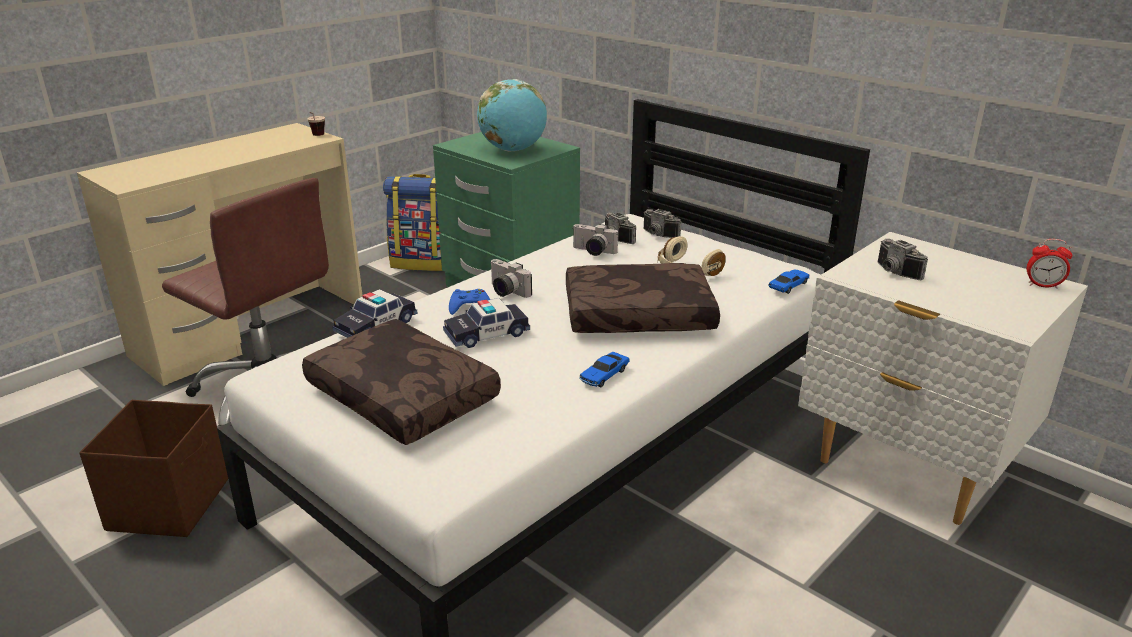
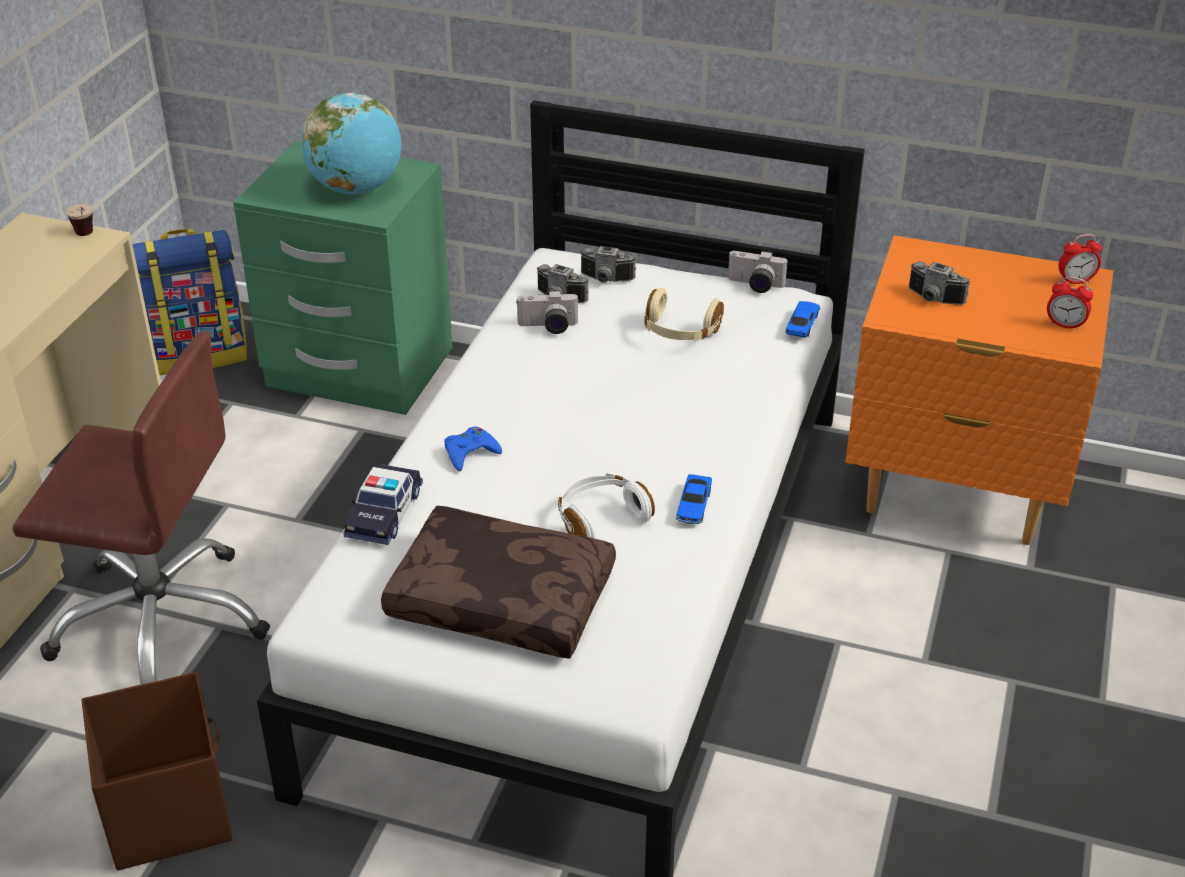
camera: 25 degrees left, 10 degrees up
(487, 334) = (523, 487): toy car -> none
(505, 292) = (494, 418): camera -> camera (754, 285)
(525, 365) = (600, 518): none -> white headphones
(637, 316) = (671, 414): brown pillow -> none
(908, 468) = (955, 493): white nightstand -> orange nightstand
(1012, 311) = (1065, 325): none -> alarm clock

